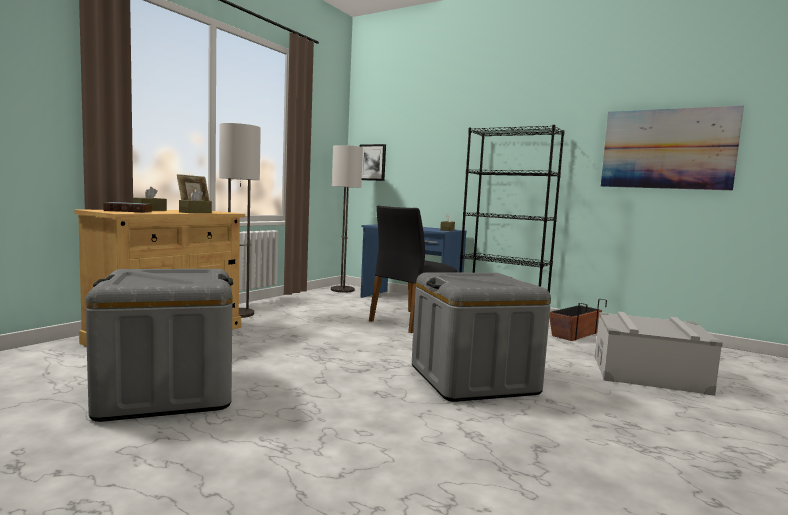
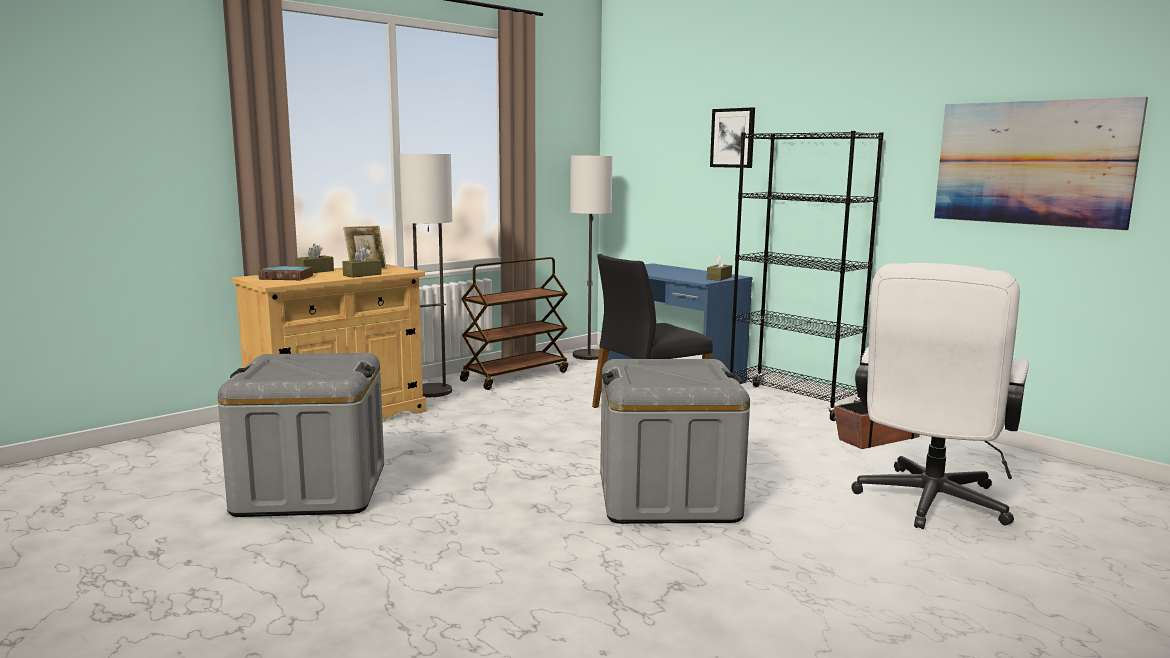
camera: 15 degrees right, 5 degrees up
(297, 303) = (515, 376): none -> brown cart
(372, 162) = (631, 174): picture -> picture (733, 138)
(648, 374) = (928, 505): grey storage box -> white office chair

